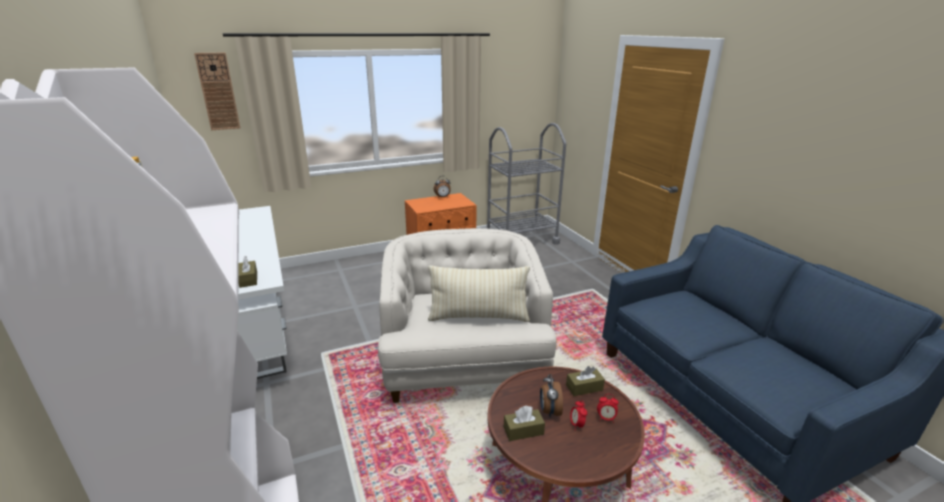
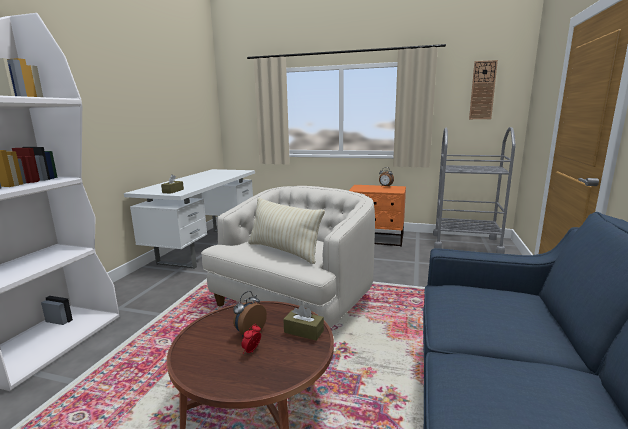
camera: 40 degrees right, 10 degrees down
(218, 92) = (244, 95): wall clock -> wall clock (482, 90)
(523, 430) = (210, 334): brown tissue box -> none
(606, 418) = (282, 360): alarm clock -> none

